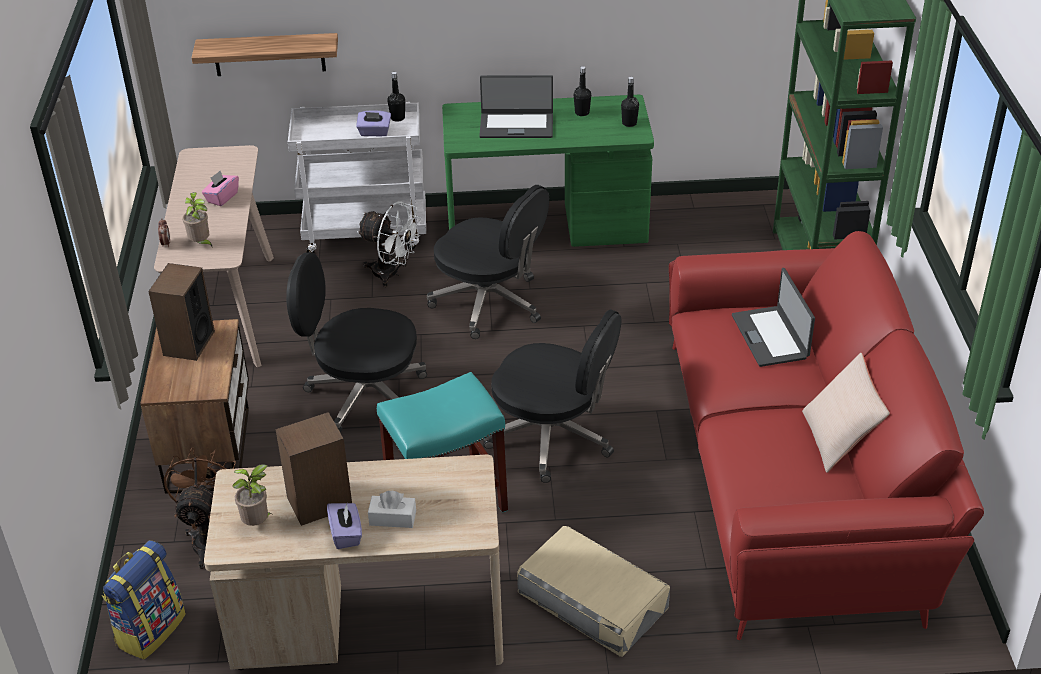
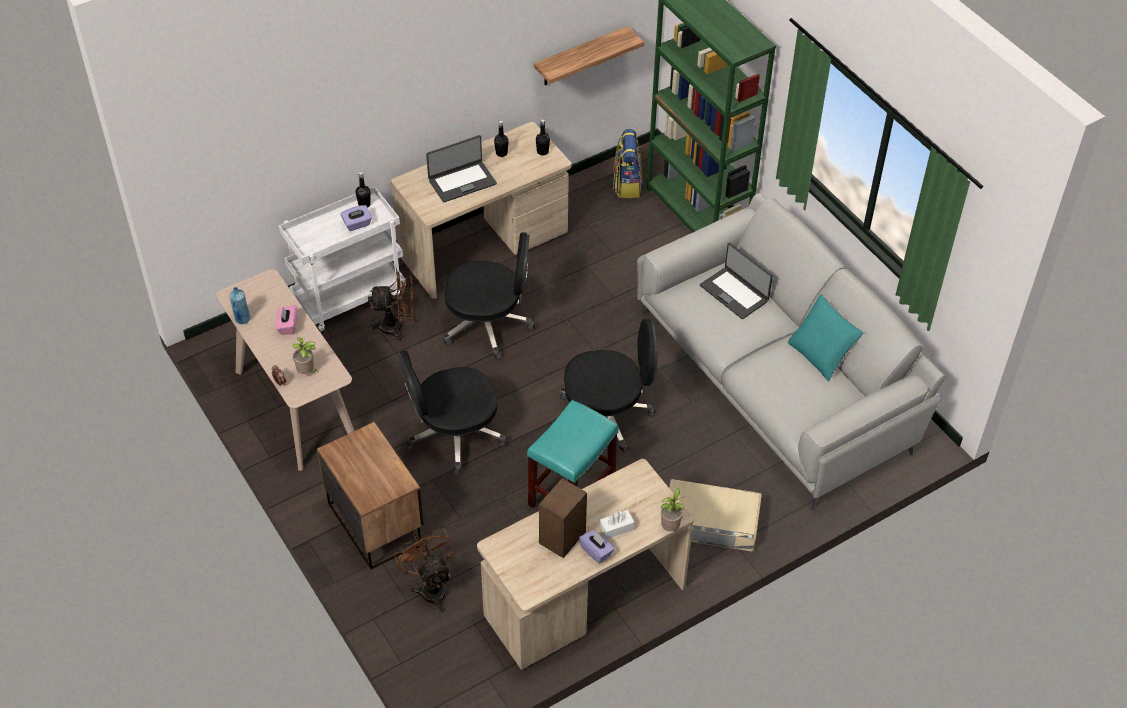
camera: 30 degrees left, 10 degrees up
(150, 629) = (442, 668): backpack -> backpack (626, 184)
(184, 178) = (242, 319): none -> blue bottle
(188, 343) = (355, 455): speaker -> none
(258, 523) = (534, 568): potted plant -> potted plant (670, 527)
(269, 54) = (255, 190): shelf -> shelf (581, 57)
(392, 274) = (397, 327): white fan -> brown fan
(546, 229) = (484, 245): green desk -> beige desk
(795, 474) = (777, 380): red sofa -> grey sofa
(839, 439) = (821, 354): beige pillow -> turquoise pillow

